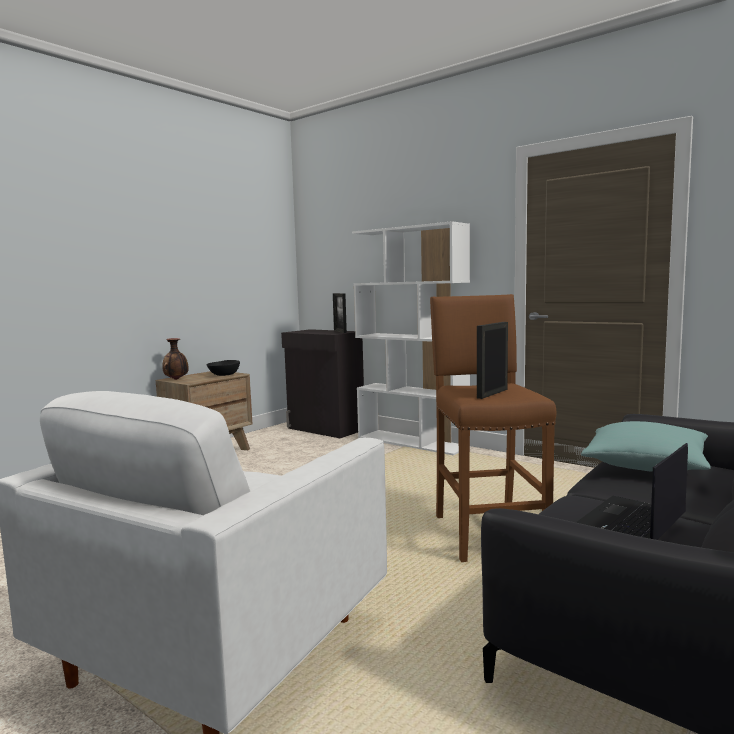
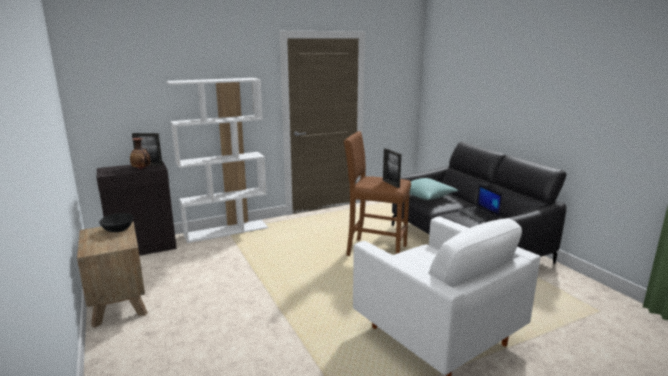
camera: 65 degrees left, 10 degrees up
(176, 379) = (98, 249): vase -> vase (141, 169)

